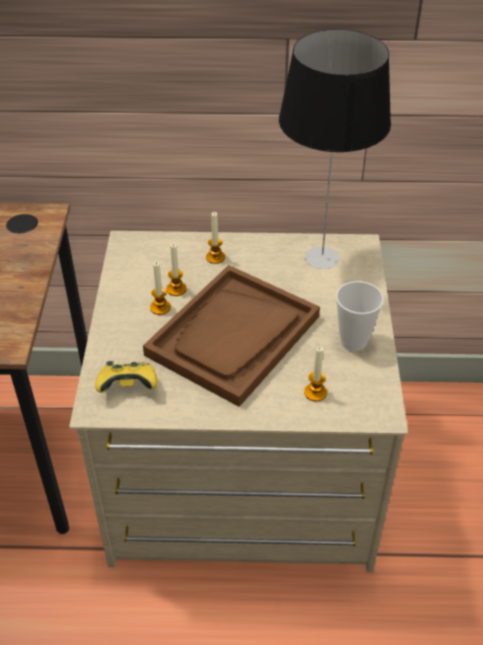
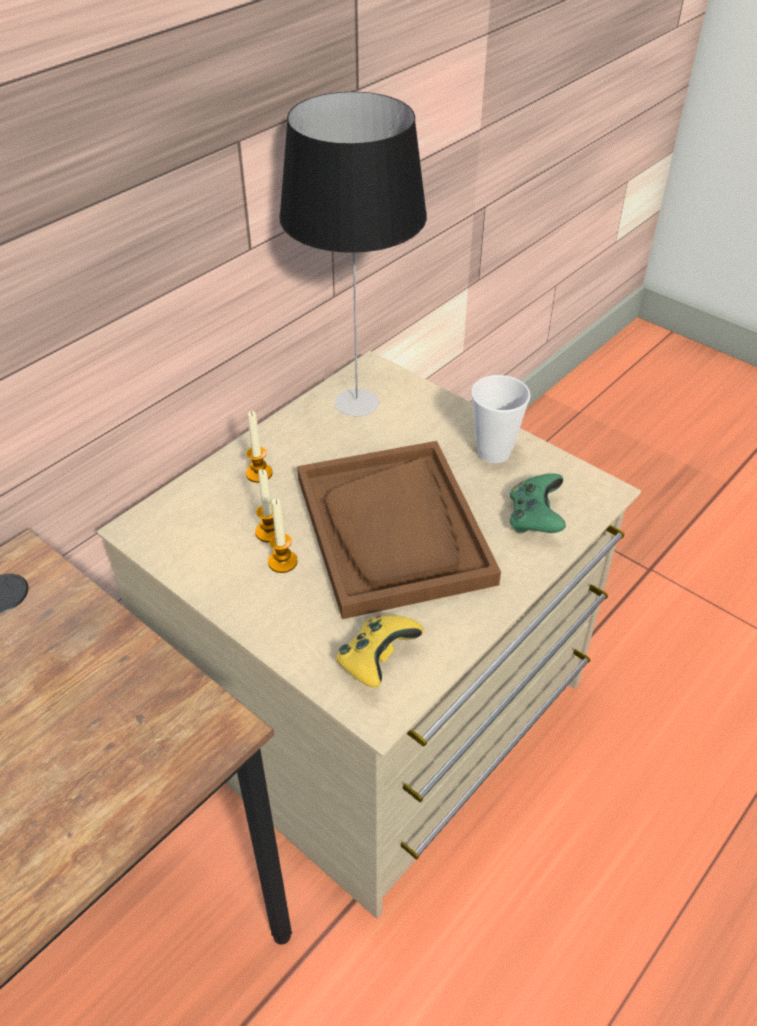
camera: 50 degrees left, 0 degrees up
(315, 392) = (534, 518): candle -> green game controller

